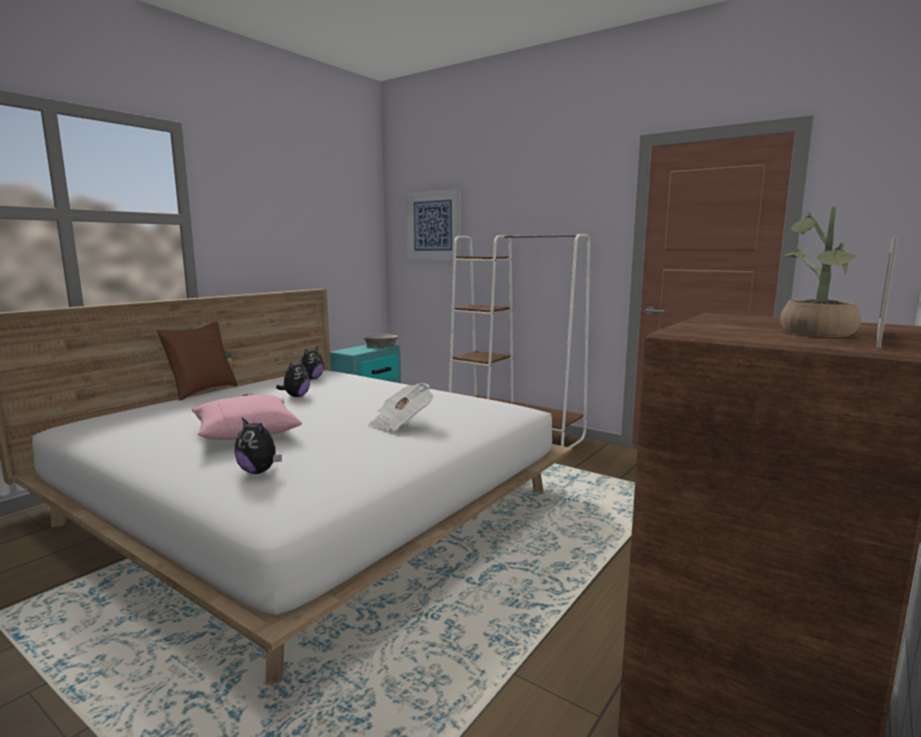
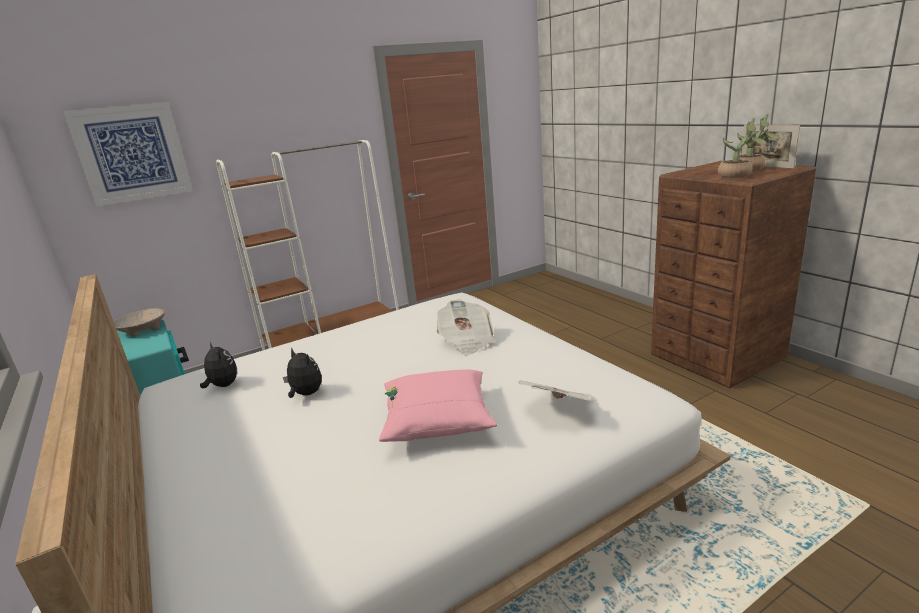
camera: 65 degrees left, 10 degrees up
(202, 392) = (162, 479): brown pillow -> none
(259, 471) = (560, 409): plush toy -> newspaper
(723, 329) = (737, 176): none -> potted plant

